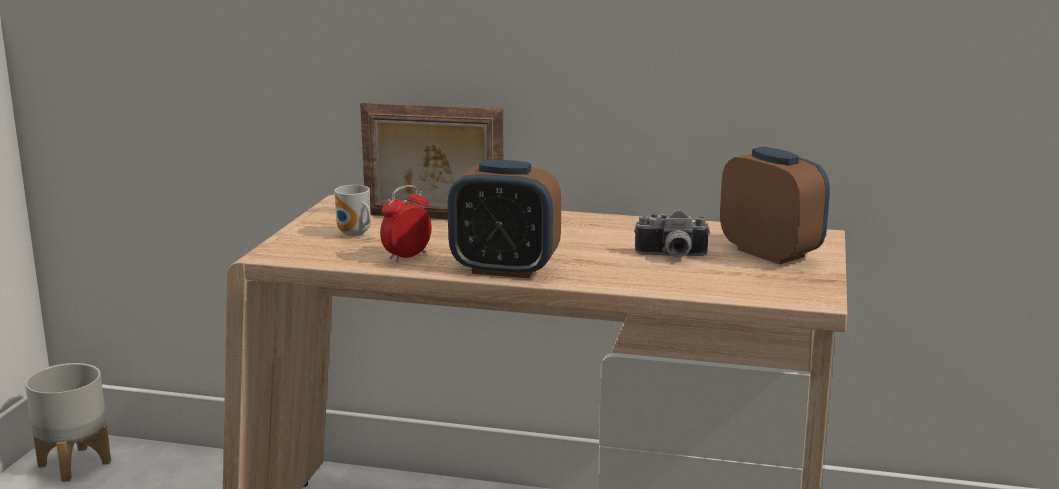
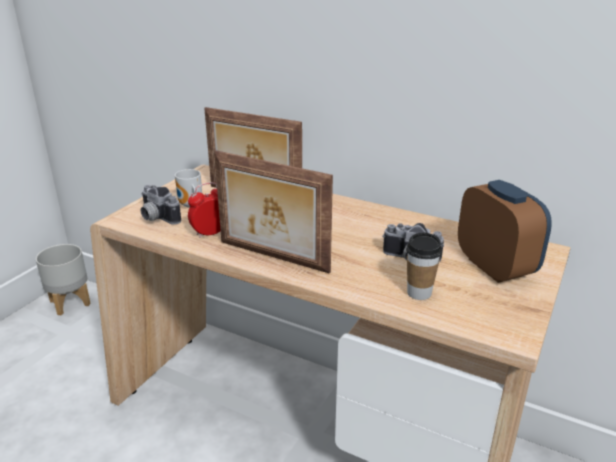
camera: 15 degrees right, 10 degrees up
(319, 250) = (156, 218): none -> camera
(504, 269) = (272, 257): alarm clock -> picture frame
(698, 280) = (419, 293): none -> cup

